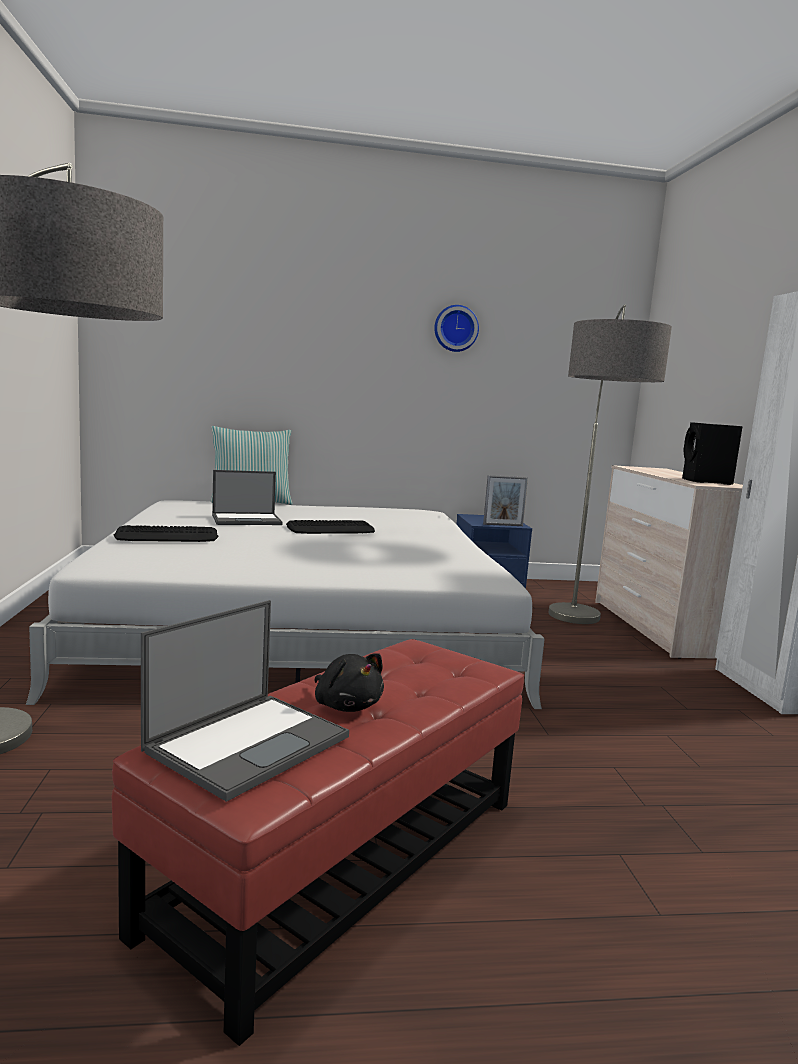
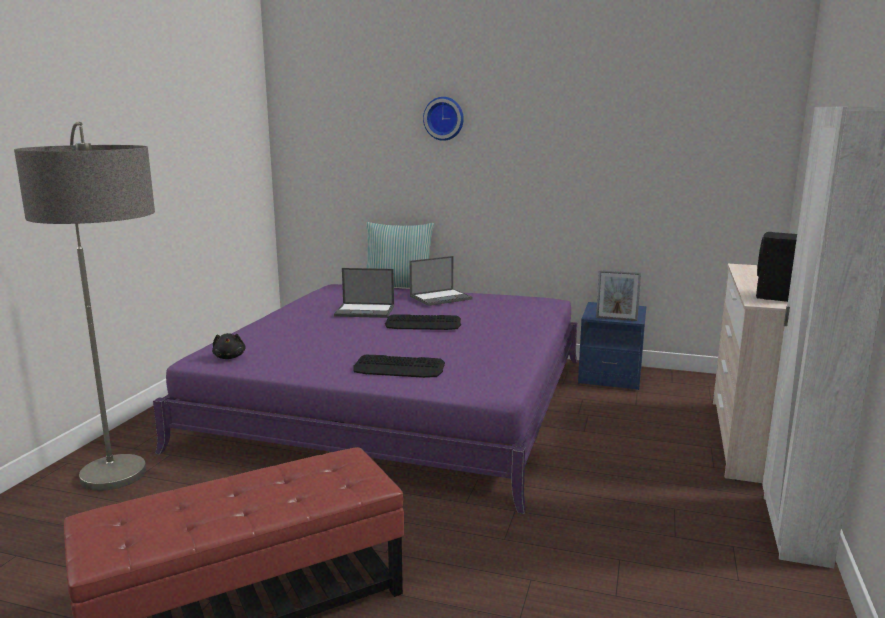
camera: 25 degrees right, 5 degrees up
(167, 536) = (281, 329): keyboard -> keyboard (399, 368)
(249, 742) = (137, 521): laptop -> laptop (441, 297)
(299, 621) = (398, 401): white bed -> purple bed
(346, 705) = (229, 502): black plush toy -> black plush toy (229, 357)
(455, 328) = (583, 121): wall clock -> wall clock (444, 118)
(579, 635) = (649, 441): floor lamp -> none

